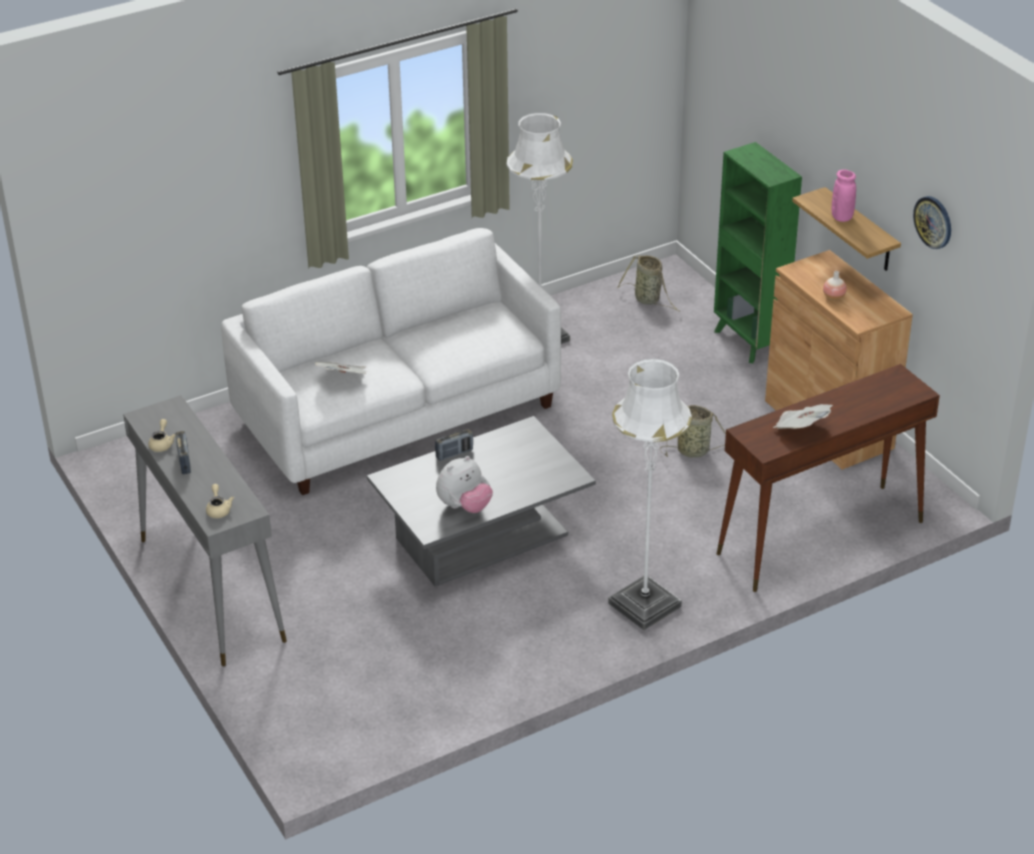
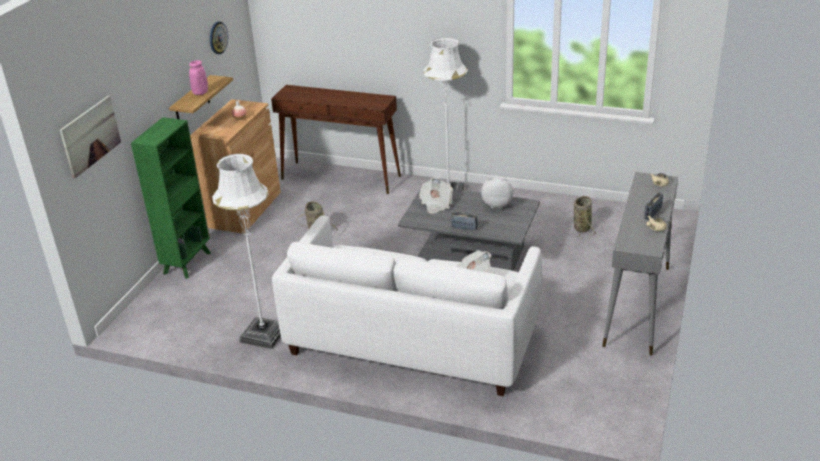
camera: 130 degrees left, 5 degrees down
(649, 300) = (173, 316): basket -> basket (582, 227)
(728, 78) = (90, 136): none -> picture
(801, 428) = (357, 98): newspaper -> newspaper (436, 204)

